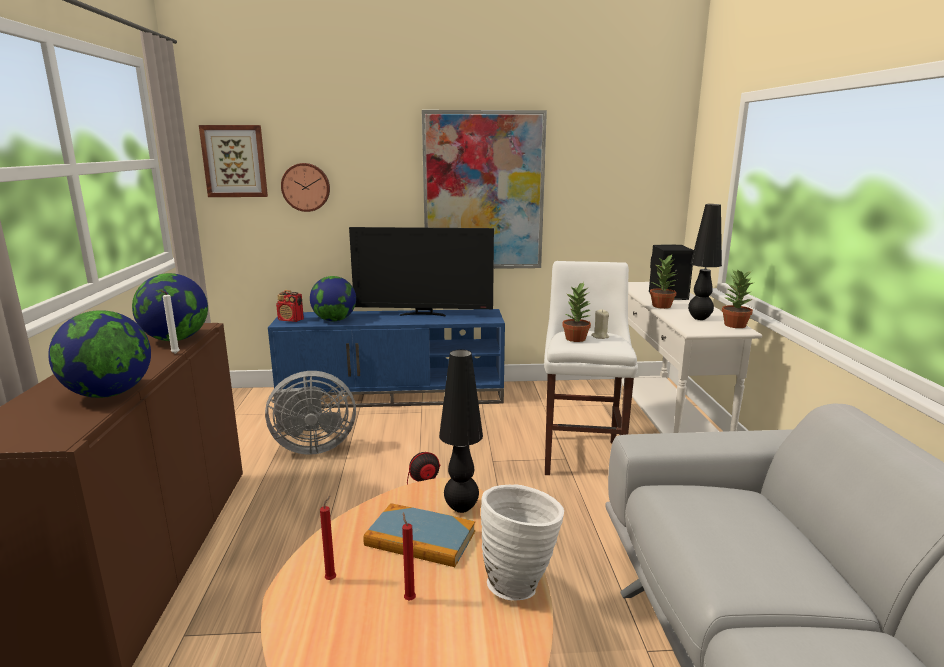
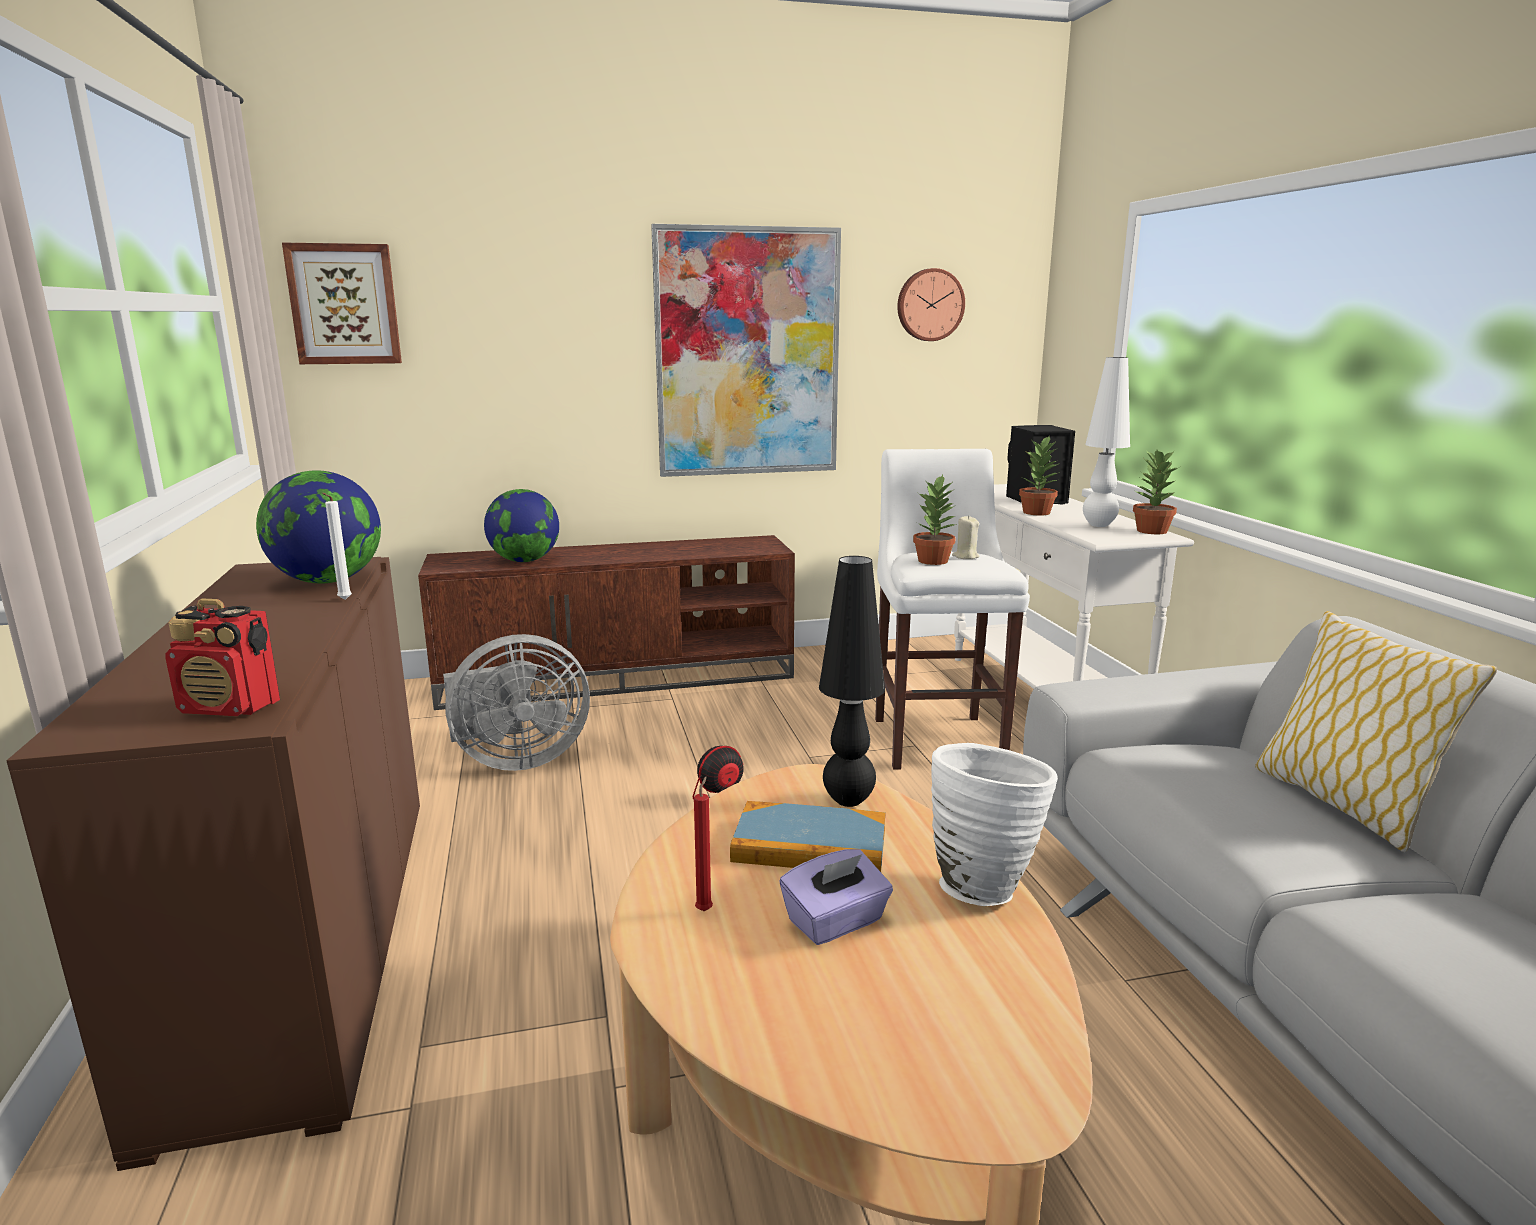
camera: 10 degrees left, 0 degrees up
(109, 394) = (278, 658): globe -> none
(291, 320) = (452, 563): radio -> radio (231, 707)
(306, 187) = (466, 347): wall clock -> wall clock (929, 305)
(394, 395) = (619, 677): blue tv stand -> brown tv stand
(409, 598) = (836, 922): red candle -> purple tissue box
(423, 314) = (663, 547): television -> none
(699, 318) = (1099, 525): black table lamp -> white table lamp
(811, 547) = (1343, 803): none -> pillow

